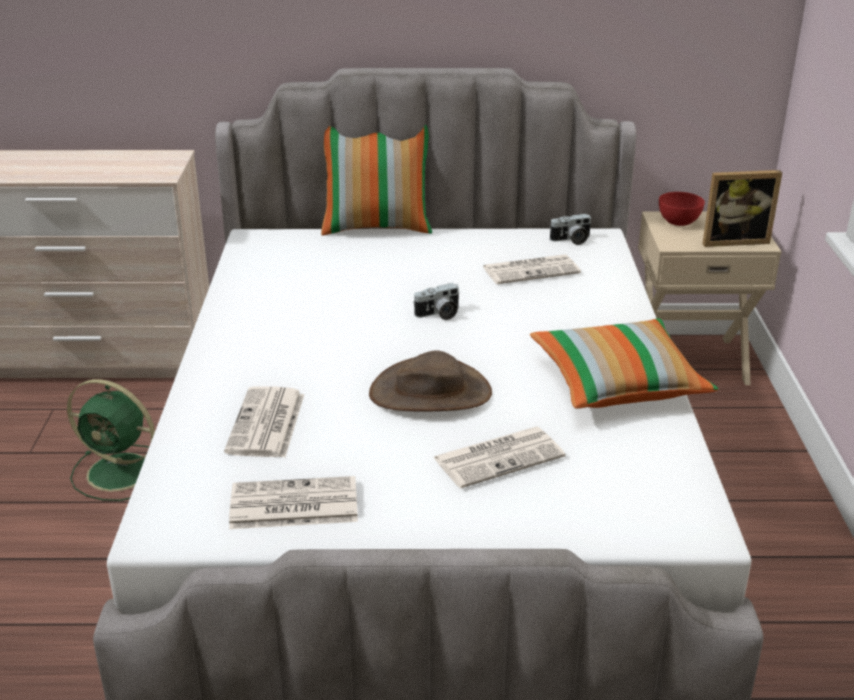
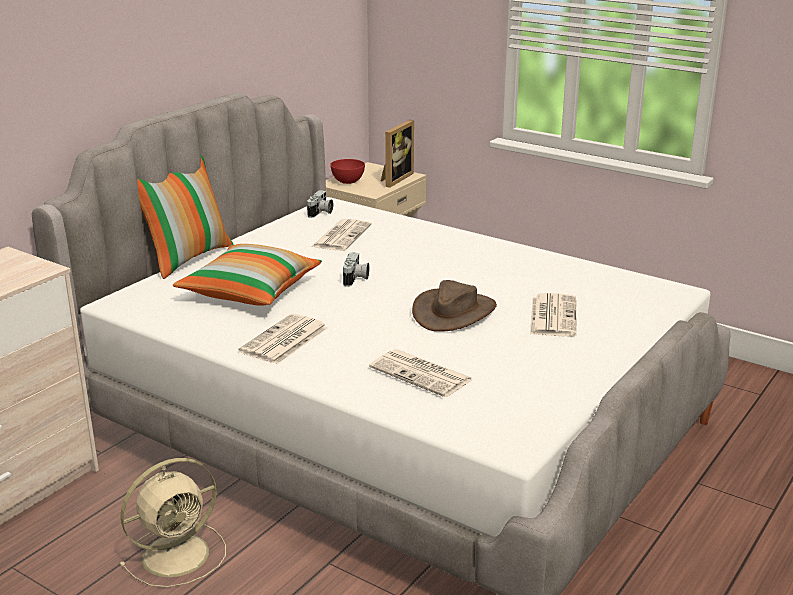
camera: 55 degrees left, 5 degrees down
(122, 472) = (178, 554): green fan -> beige fan
(292, 505) = (534, 392): newspaper -> newspaper (284, 340)
(618, 383) = (514, 261): pillow -> pillow (250, 291)

